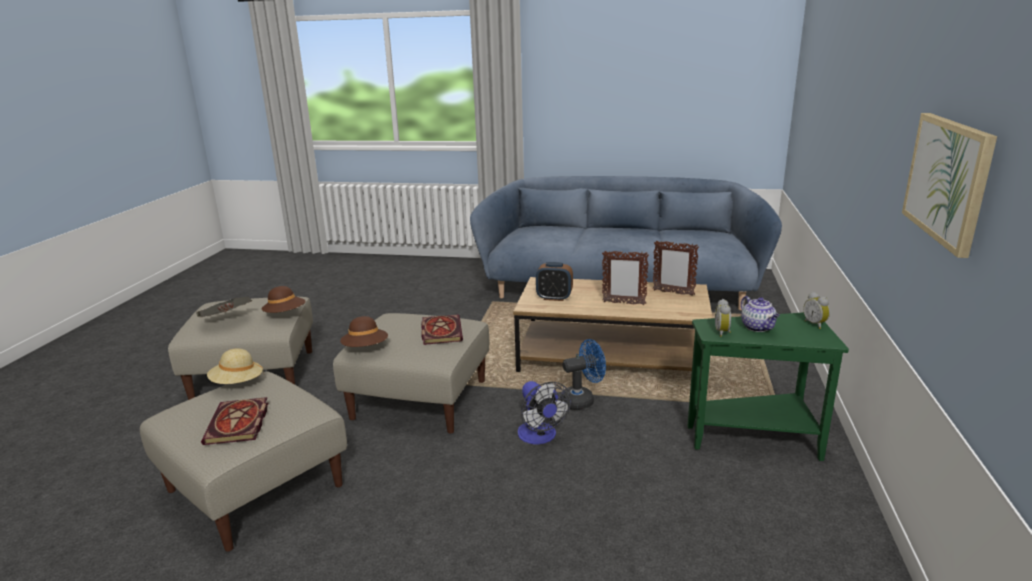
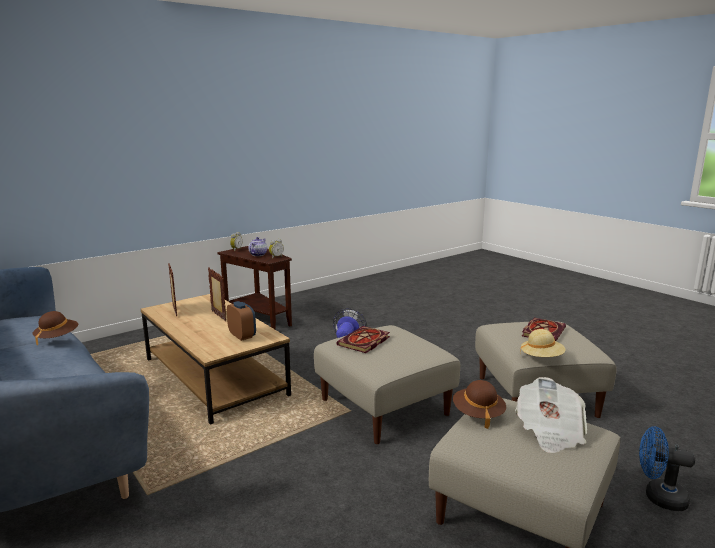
camera: 140 degrees left, 5 degrees down
(365, 348) = (431, 349): brown hat -> brown hat (57, 338)
(582, 400) = (290, 362): blue fan -> blue fan (658, 497)
(757, 438) = (259, 319): green side table -> brown side table
(948, 180) = (270, 150): picture -> none

